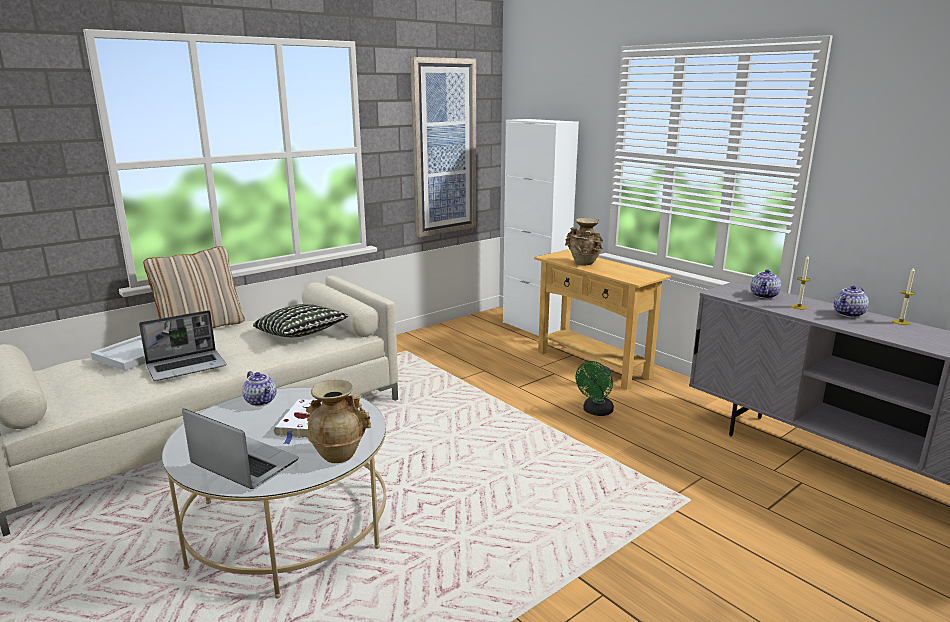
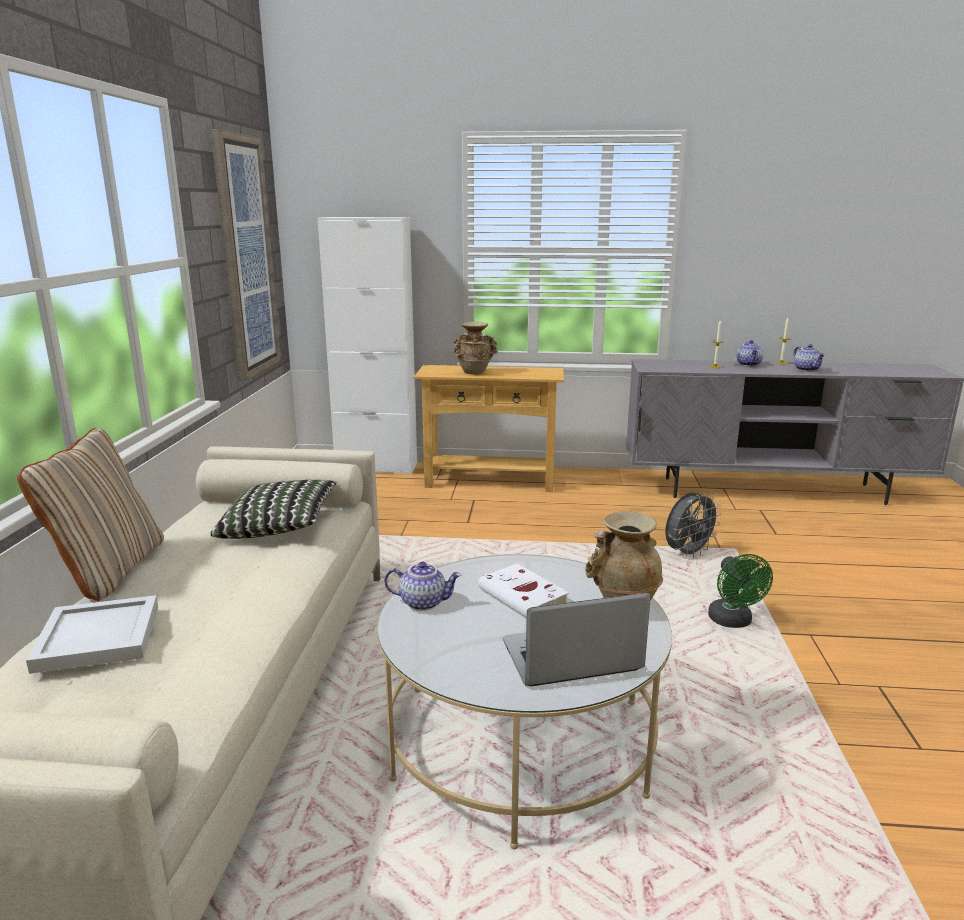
camera: 45 degrees left, 0 degrees up
(187, 366) = (229, 613): laptop -> none
(595, 412) = (565, 517): green fan -> green fan (733, 622)
(637, 482) = (687, 554): none -> grey fan
(764, 296) = (679, 364): teapot -> teapot (807, 369)

